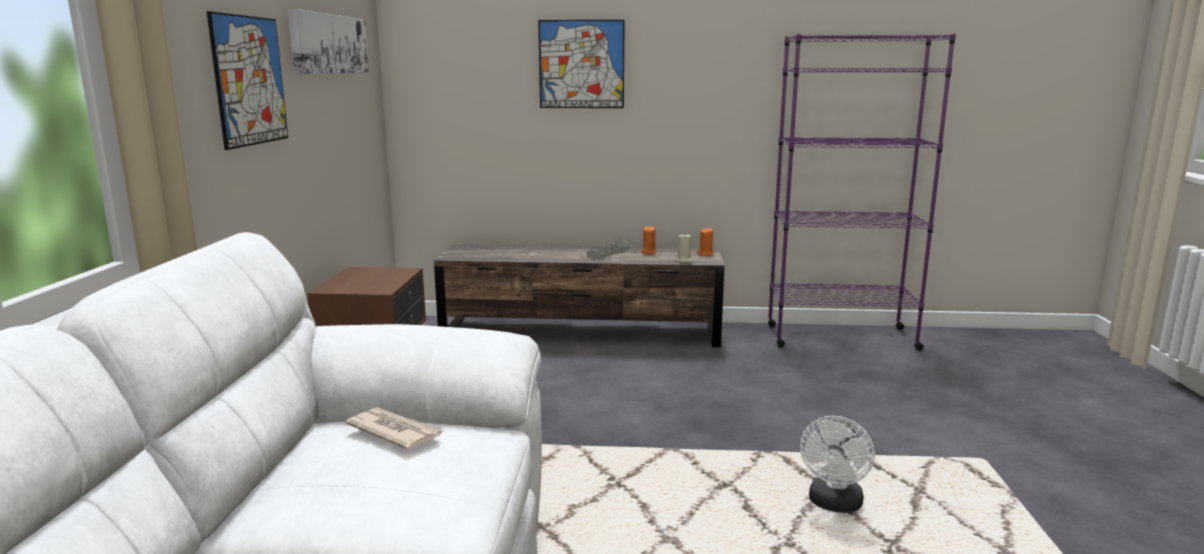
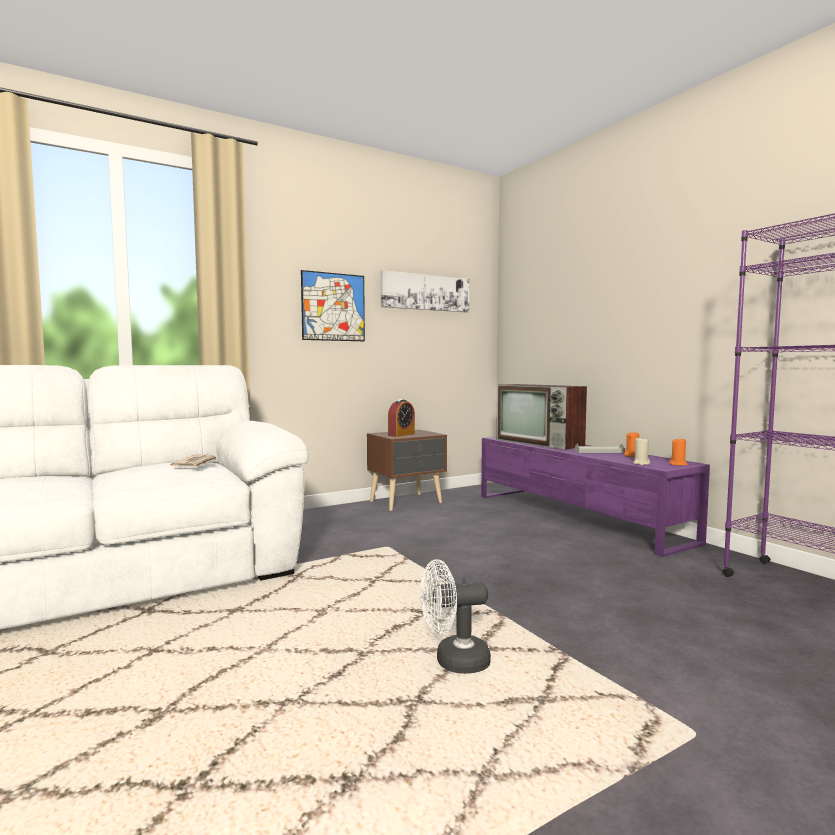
camera: 55 degrees right, 10 degrees down
(371, 283) = (401, 434): none -> alarm clock
(523, 254) = (540, 443): none -> television
(581, 64) = (605, 294): picture -> none
(582, 332) = (576, 517): brown tv stand -> purple tv stand

